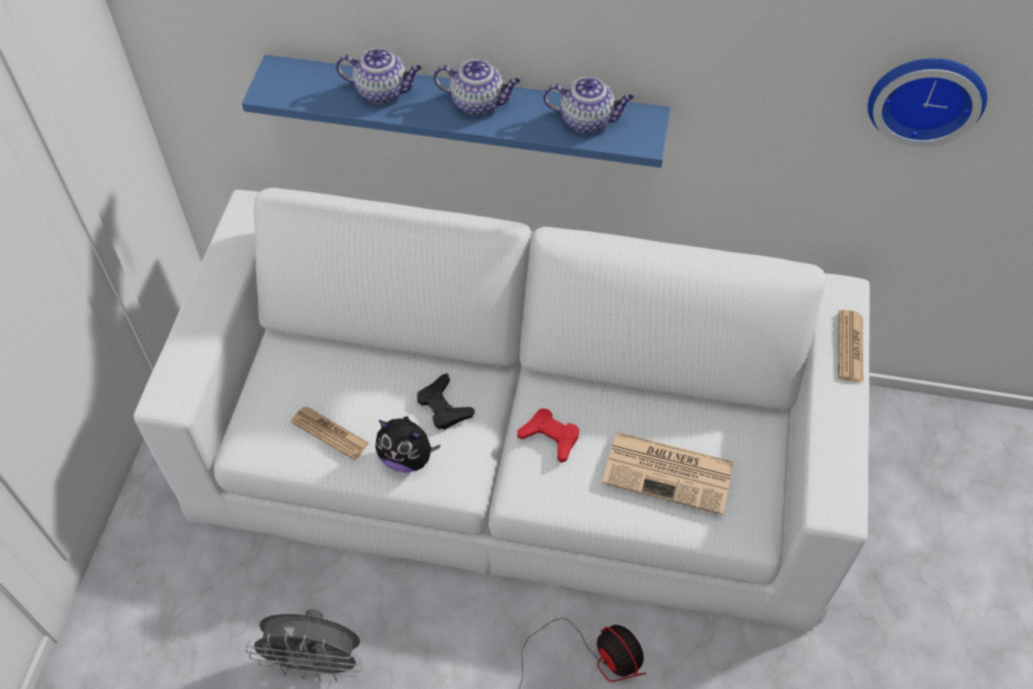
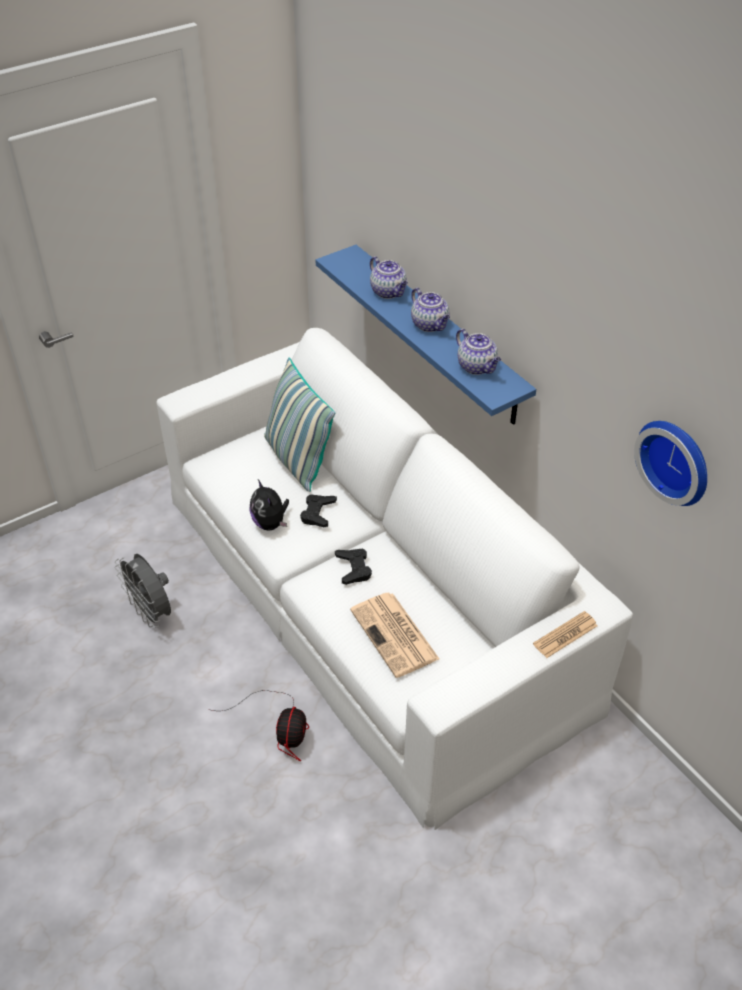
camera: 45 degrees right, 10 degrees down
(330, 433) = (248, 484): newspaper -> none
(349, 363) = (297, 460): none -> pillow
(550, 437) = (353, 568): red game controller -> black game controller

